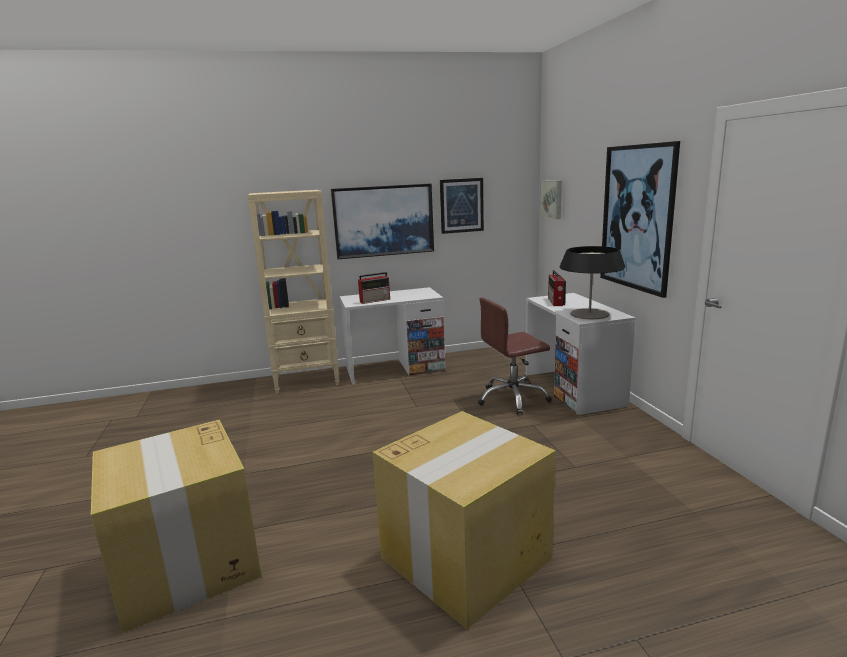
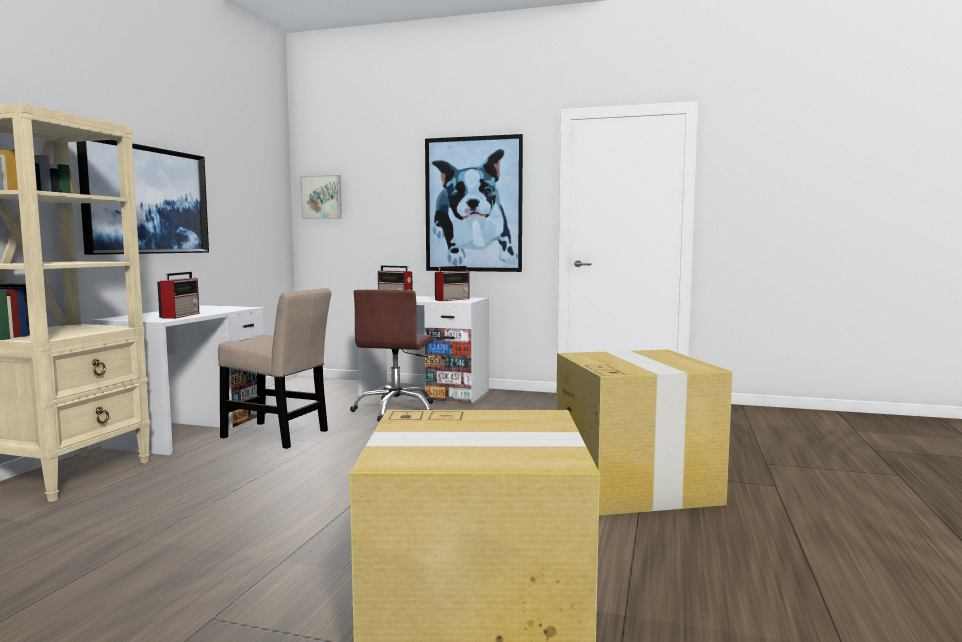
camera: 60 degrees left, 10 degrees down
(413, 391) = (279, 435): none -> beige chair
(461, 205) = (229, 194): picture -> none
(589, 314) = (453, 299): table lamp -> radio

